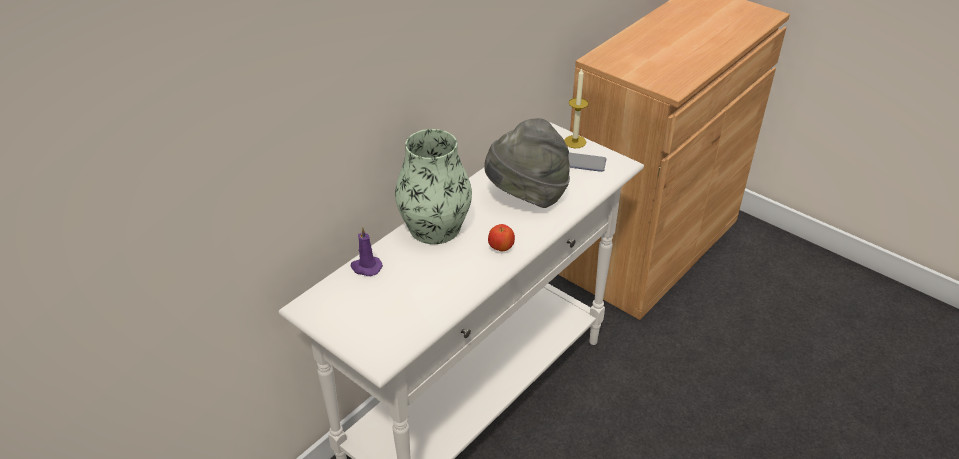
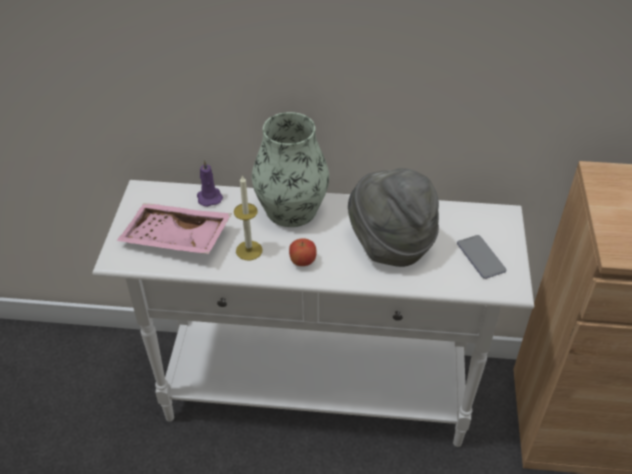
camera: 55 degrees right, 5 degrees up
(398, 310) = (175, 239): none -> pink tray
(575, 142) = (508, 237): candle -> candle (249, 250)

